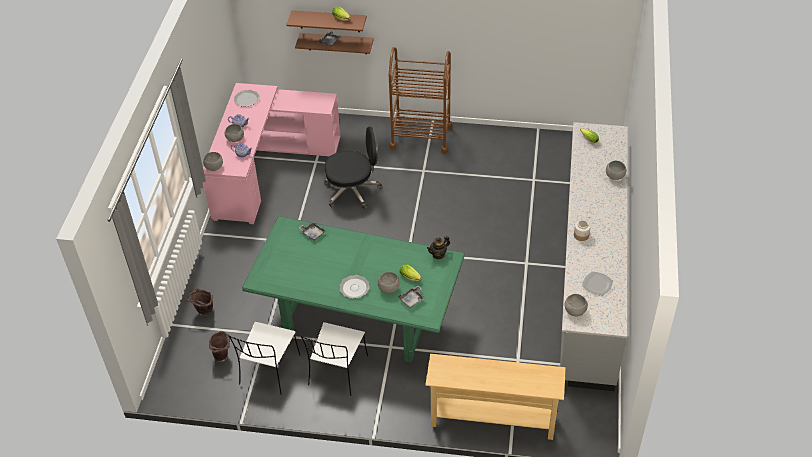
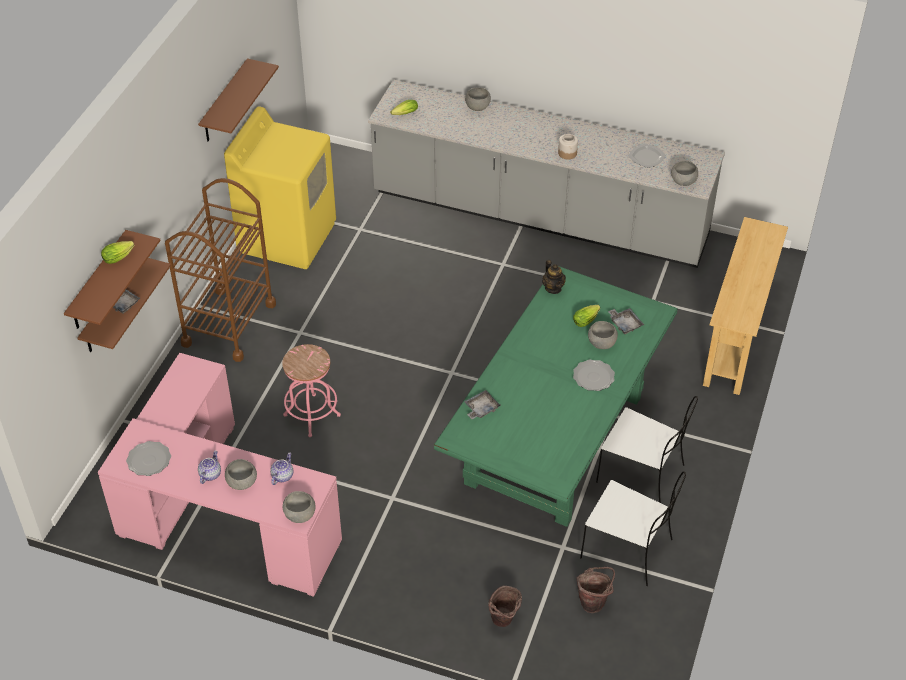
camera: 80 degrees left, 0 degrees up
(353, 191) = (312, 415): black office chair -> pink stool
(508, 29) = (224, 102): none -> brown shelf
(511, 146) = (287, 237): none -> yellow washing machine

